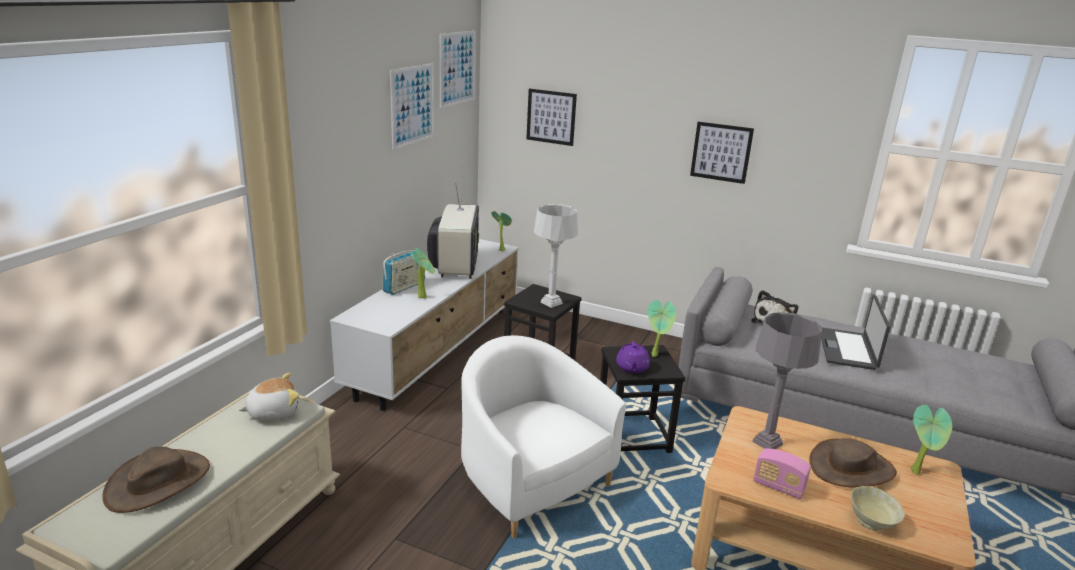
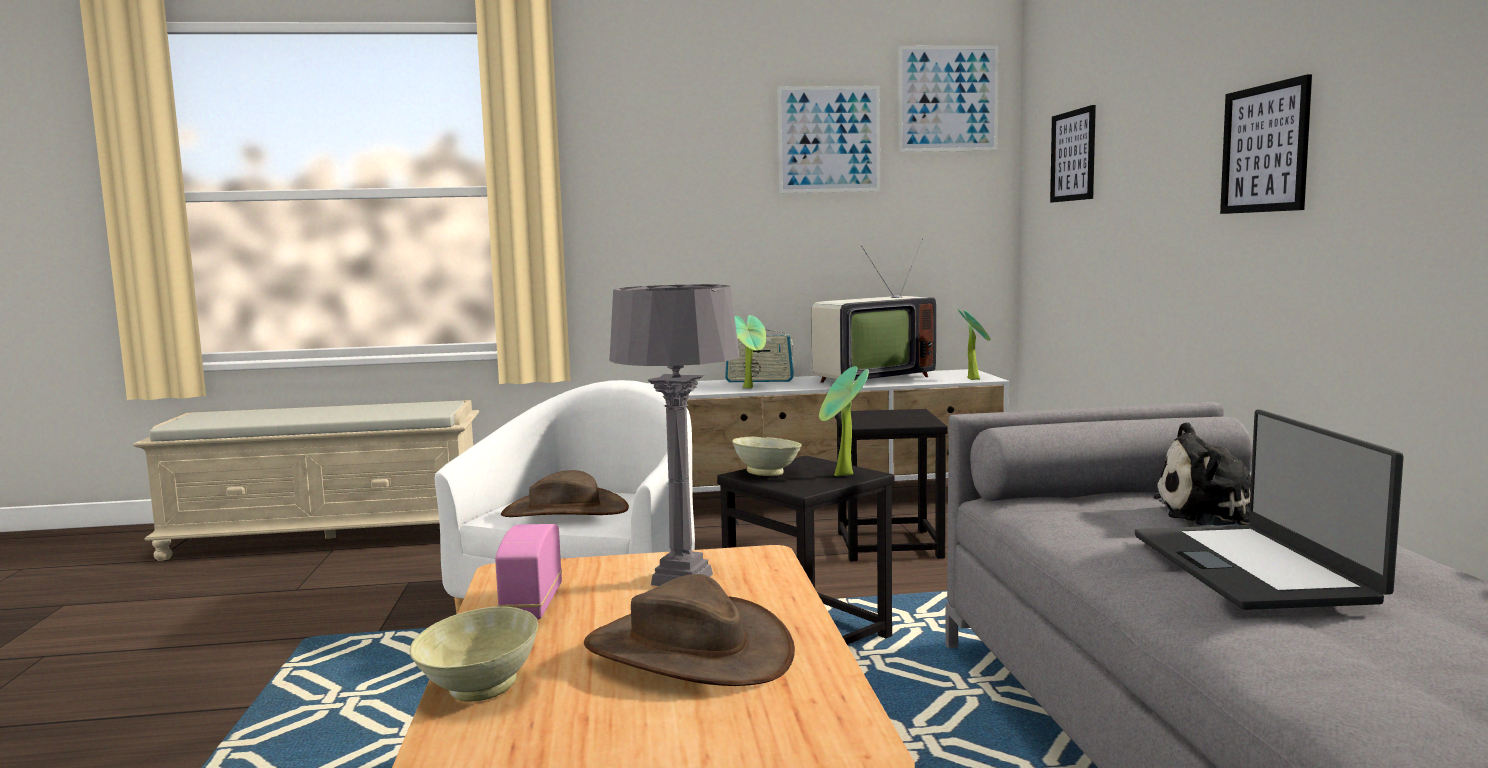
camera: 60 degrees right, 15 degrees down
(158, 482) = (274, 414): brown hat -> brown hat (565, 511)
(273, 412) = (418, 409): plush toy -> none
(551, 303) = (885, 421): grey table lamp -> none
(632, 368) = (768, 473): purple teapot -> beige bowl
(848, 349) = (1253, 567): laptop -> laptop turned 75 degrees counterclockwise
(918, 472) = (774, 720): potted plant -> none

